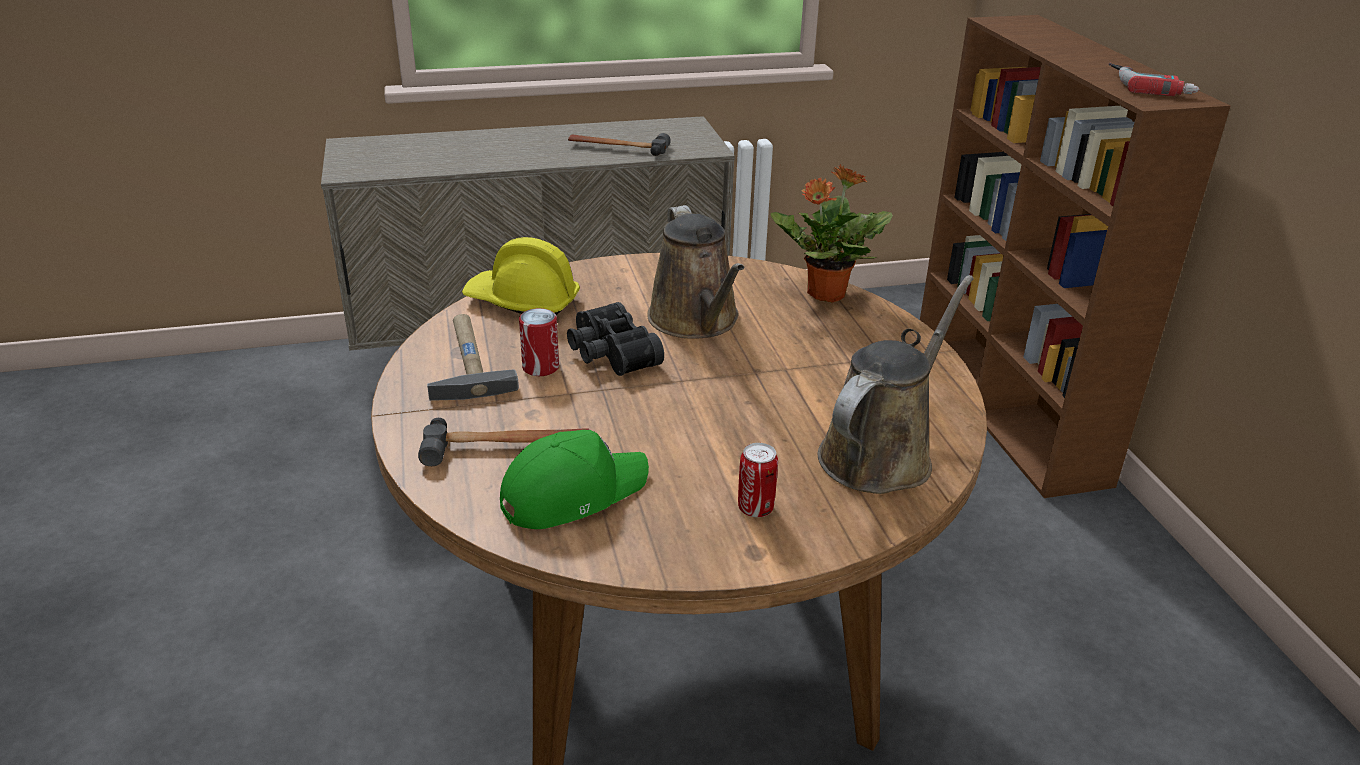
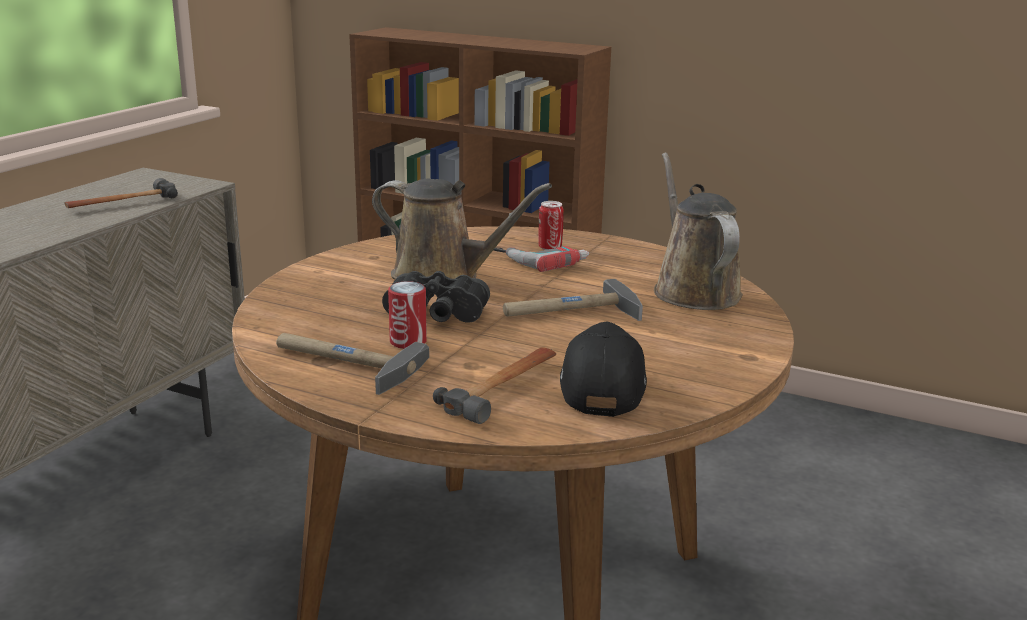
camera: 50 degrees left, 10 degrees down
(522, 302) = (291, 316): yellow hard hat -> none
(572, 493) = (601, 386): green cap -> black cap
(715, 410) = (570, 311): none -> hammer
(755, 509) = (703, 340): can -> can (550, 247)
(824, 294) = (483, 236): potted plant -> none
(1150, 84) = (551, 45): power drill -> power drill (538, 258)

